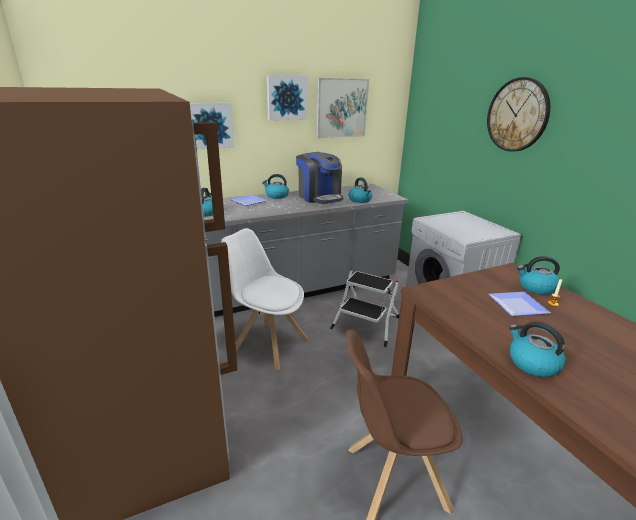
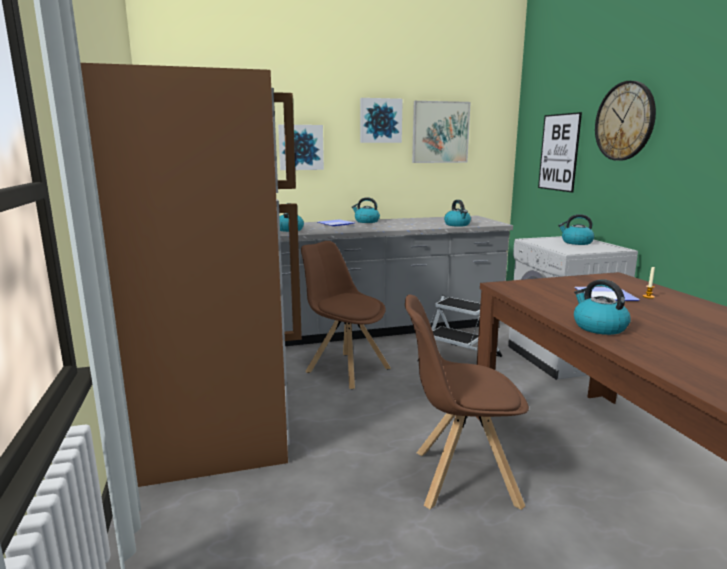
camera: 10 degrees right, 10 degrees down
(267, 344) = (345, 369): white chair -> brown chair
(319, 197) = (412, 222): coffee machine -> none
(449, 133) = (559, 152): none -> picture
(536, 288) = (635, 287): kettle -> kettle (576, 242)

